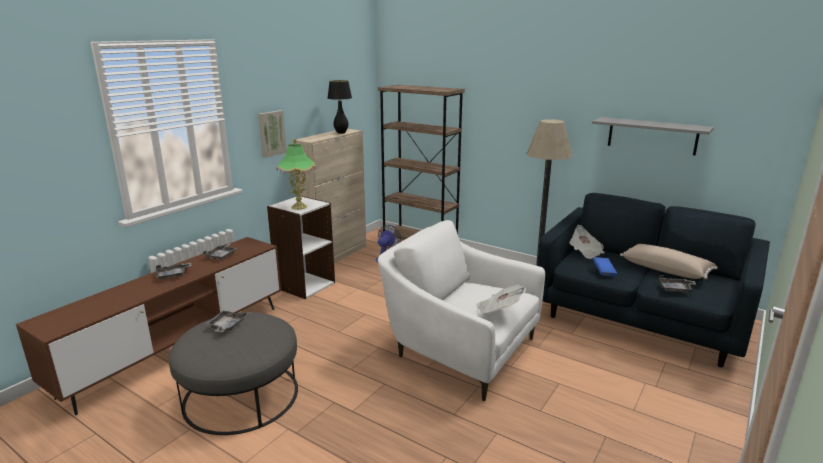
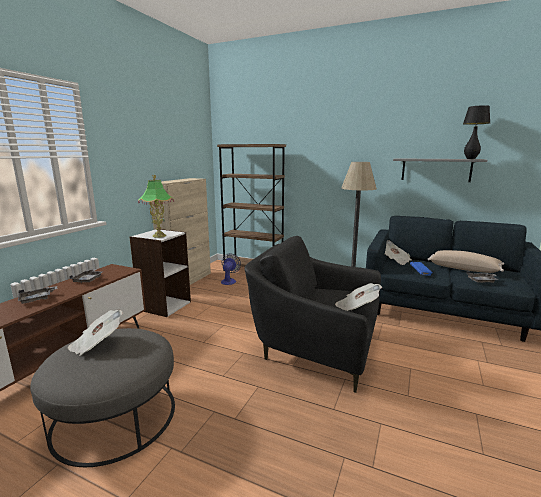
camera: 10 degrees left, 5 degrees down
(226, 326) = (97, 344): grey tray -> newspaper
(271, 133) = (131, 175): picture -> none
(341, 133) = (189, 179): black table lamp -> black table lamp (470, 159)
(459, 350) = (315, 348): white armchair -> black armchair

